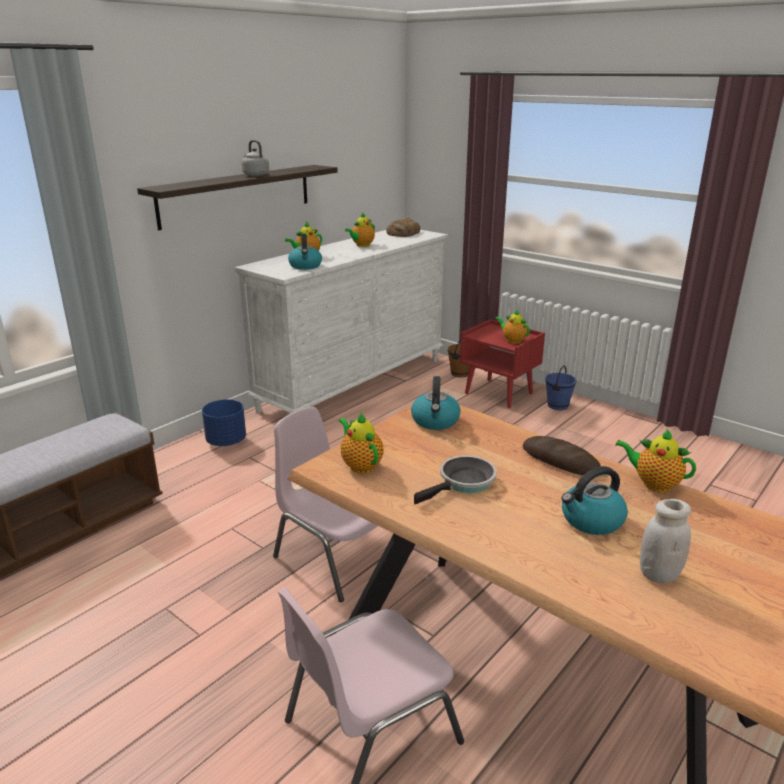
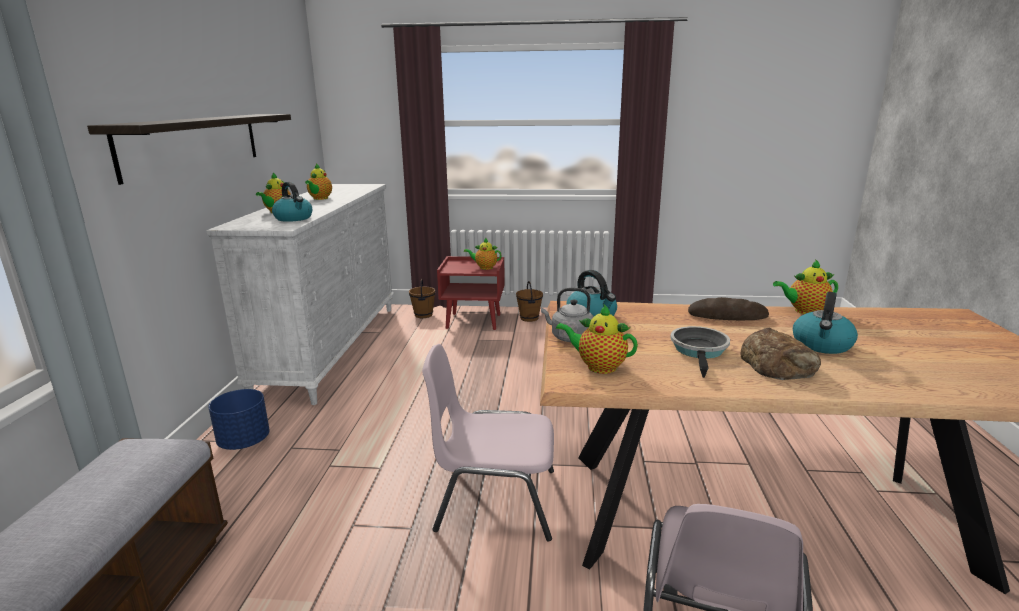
camera: 35 degrees left, 5 degrees down
(255, 175) = (217, 117): grey kettle -> grey kettle (569, 337)
(403, 233) = (343, 187): bread -> bread (778, 364)
(558, 406) = (529, 318): blue bucket -> brown bucket
(659, 574) = (920, 361): white jar -> none

